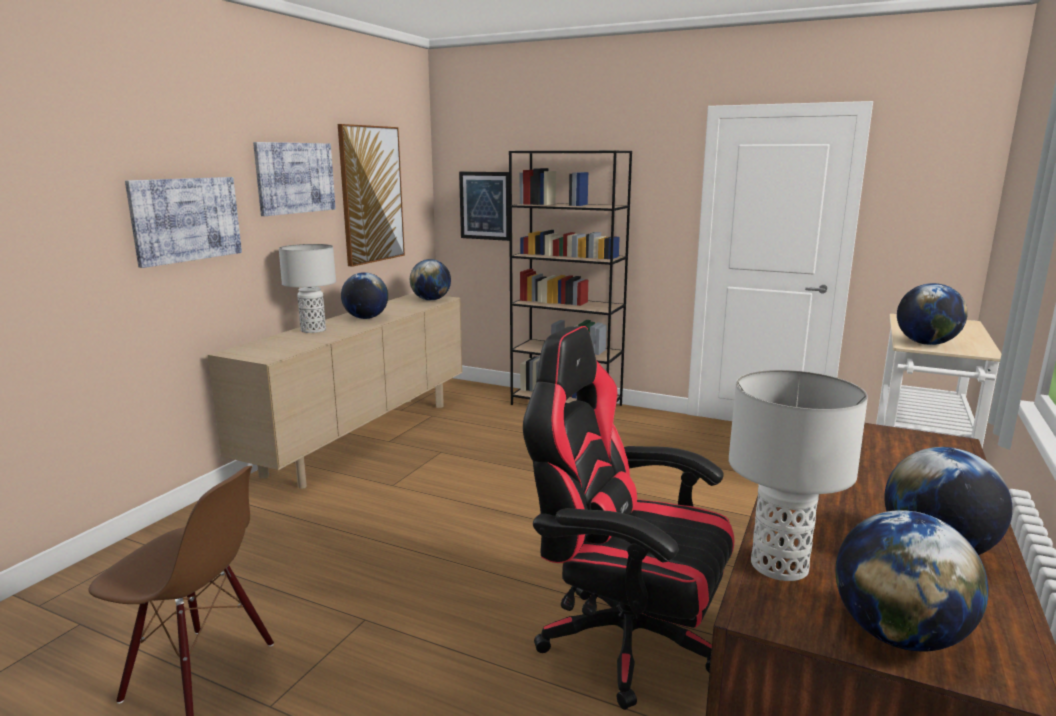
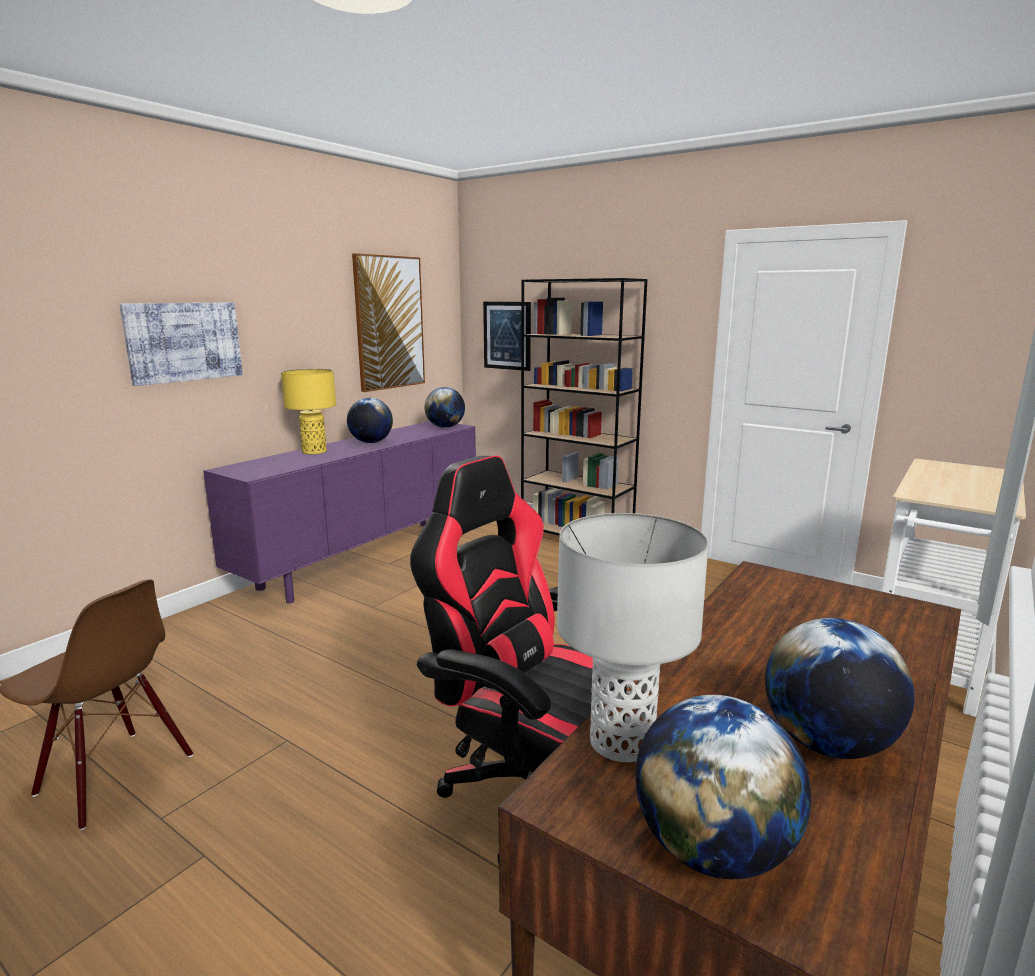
camera: 10 degrees right, 0 degrees up
(295, 178) = (304, 305): picture -> none
(312, 330) = (313, 451): white table lamp -> yellow table lamp
(362, 437) = (365, 557): beige cabinet -> purple cabinet
(926, 343) = (936, 494): globe -> none

